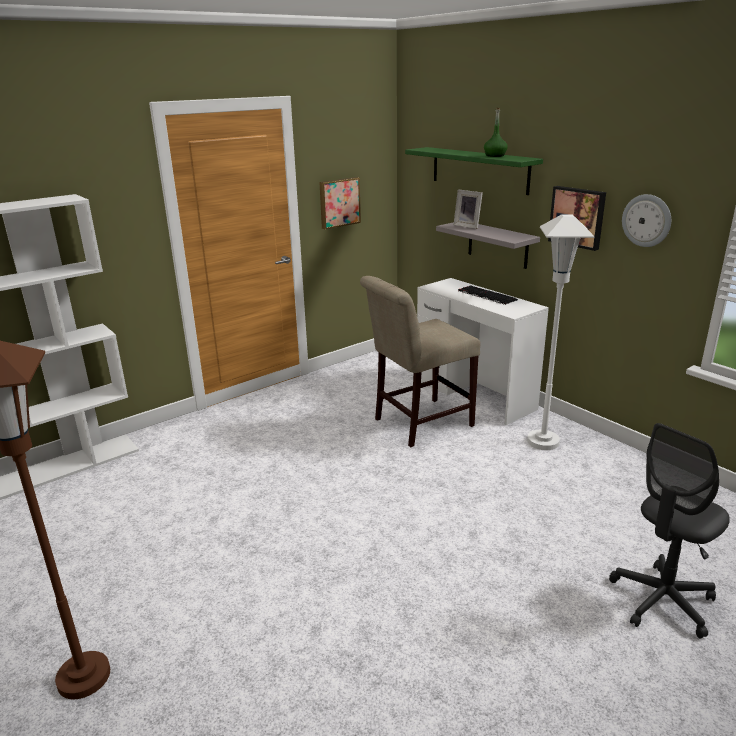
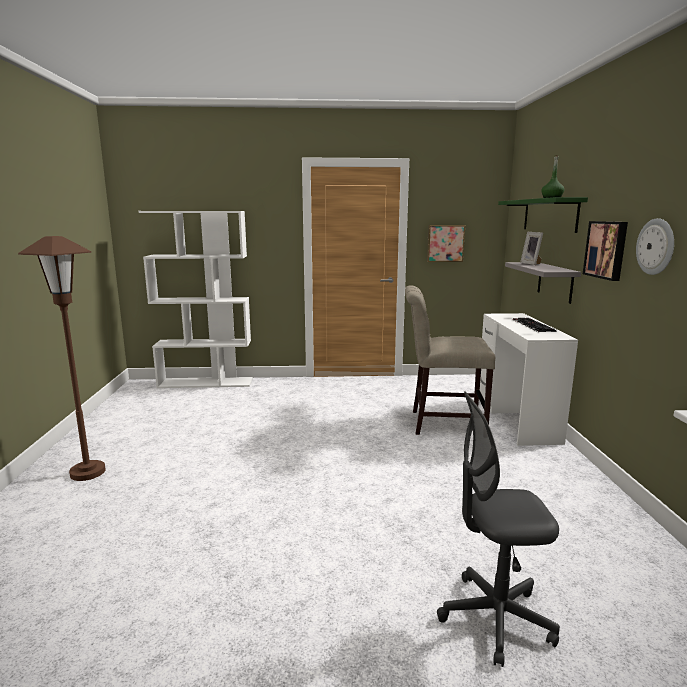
camera: 35 degrees right, 10 degrees down
(543, 442) = (538, 466): white floor lamp -> none

